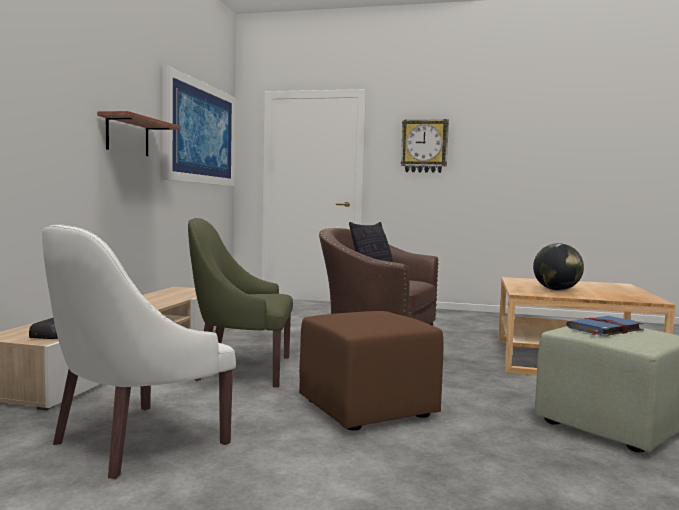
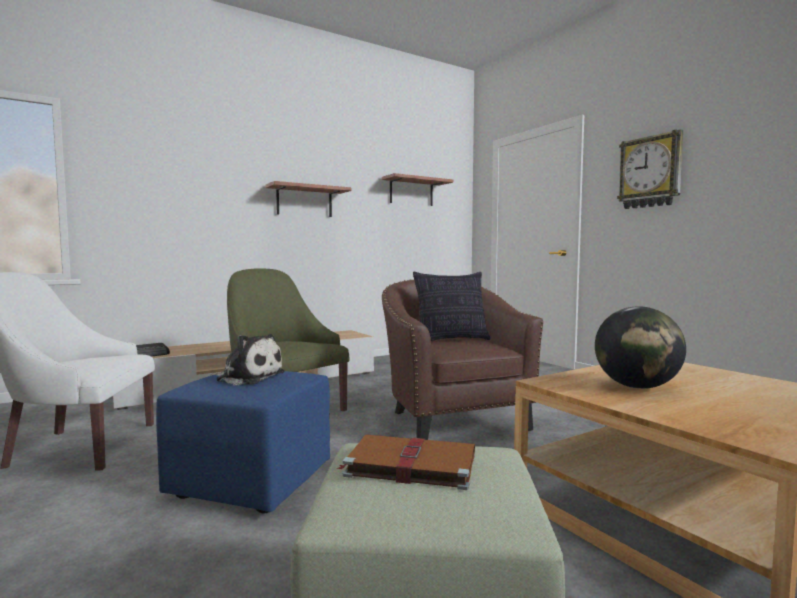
camera: 45 degrees right, 0 degrees up
(200, 133) = (411, 192): picture -> shelf
(366, 317) = (248, 377): none -> plush toy
(366, 410) = (249, 482): brown ottoman -> blue ottoman
(604, 329) = (409, 464): blue book -> brown book

